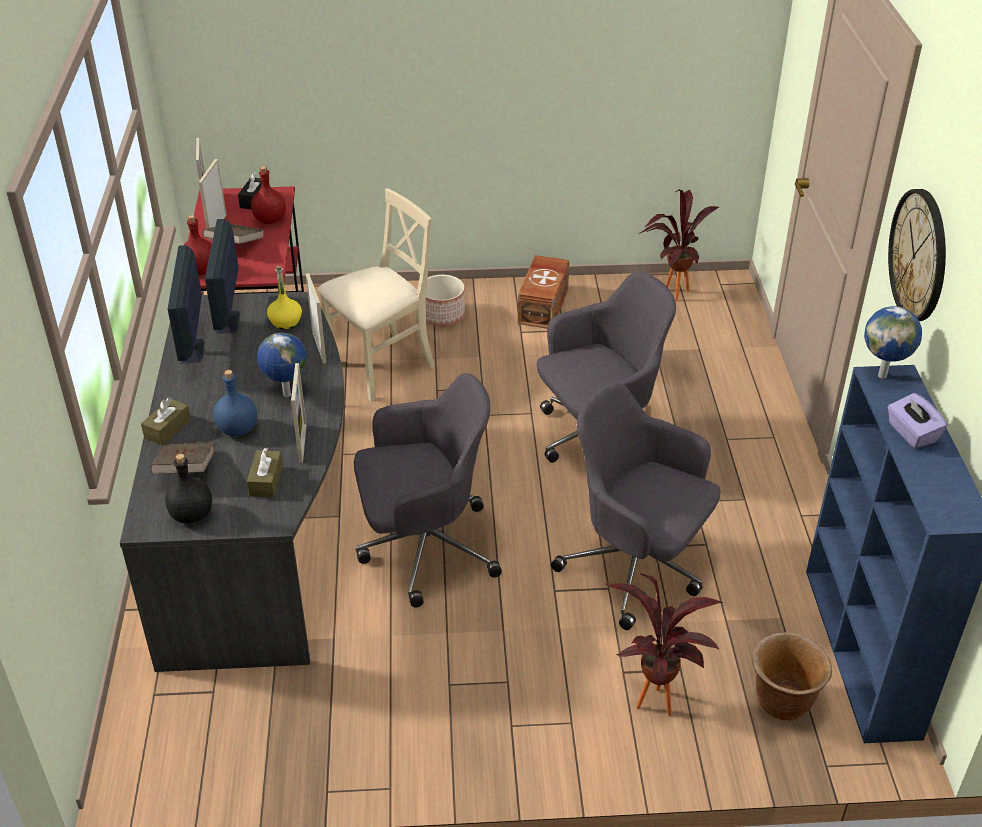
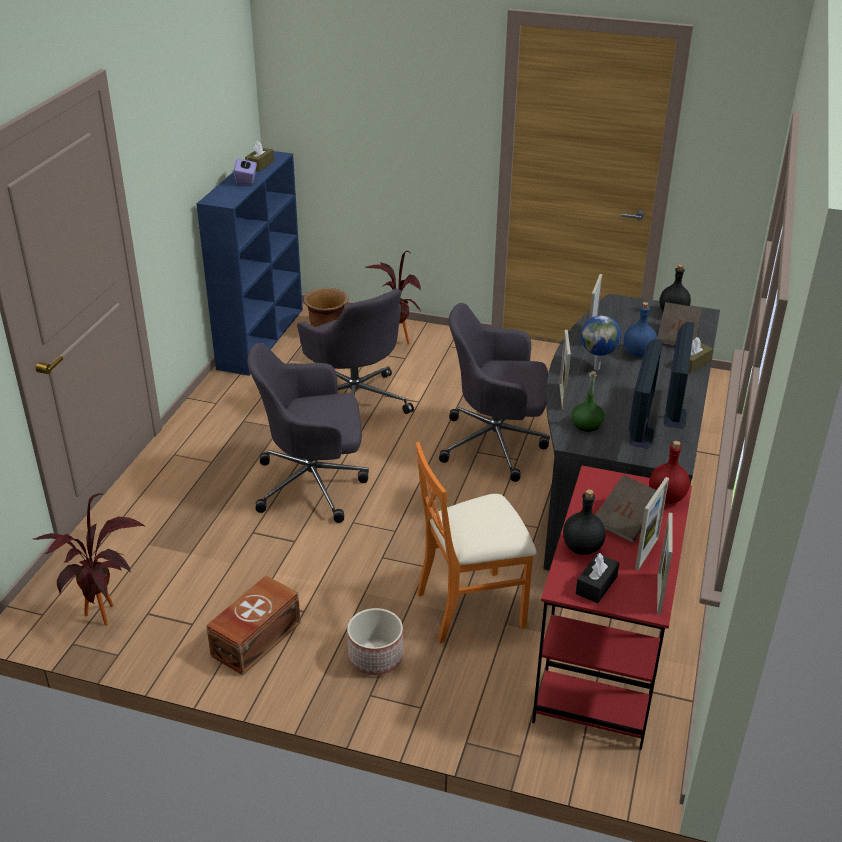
camera: 160 degrees left, 5 degrees down
(266, 481) = (621, 321): brown tissue box -> brown tissue box (260, 165)
(269, 220) = (583, 548): red bottle -> black bottle
(285, 322) = (587, 425): yellow bottle -> green bottle
(381, 367) = (471, 607): beige chair -> orange chair
(883, 375) = (222, 202): globe -> none
(919, 255) = (166, 162): wall clock -> none

